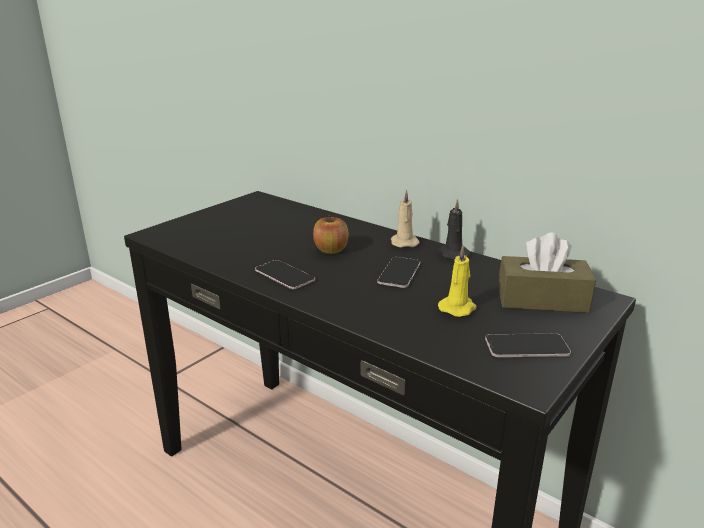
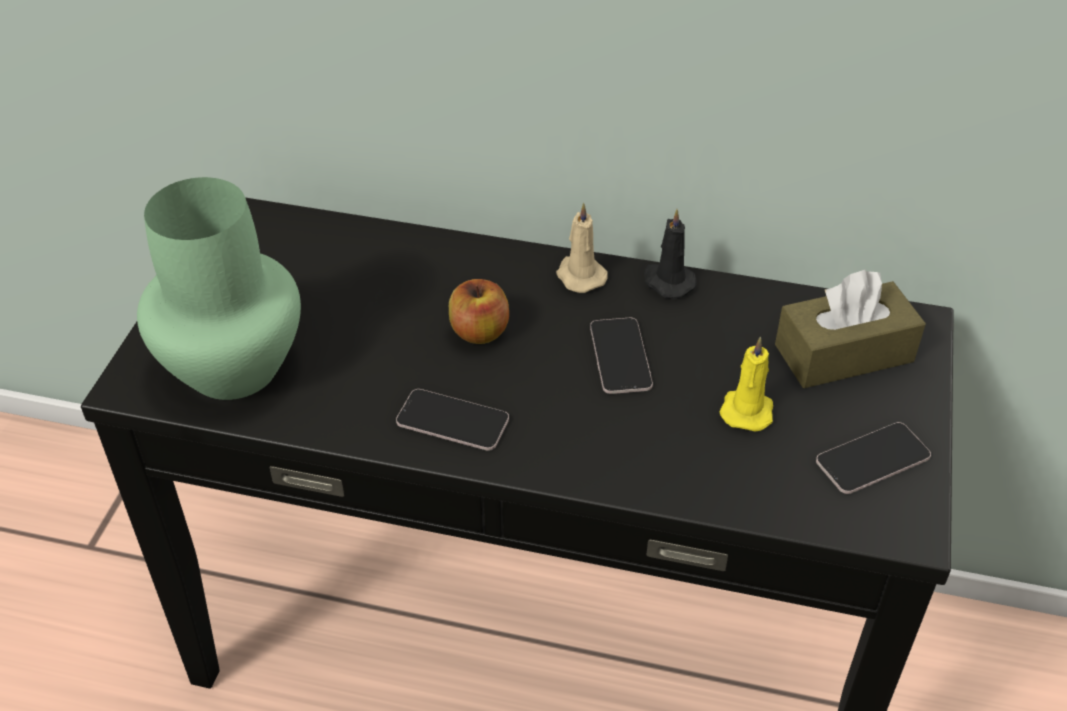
camera: 25 degrees left, 20 degrees up
(200, 238) = (232, 369): none -> green vase

